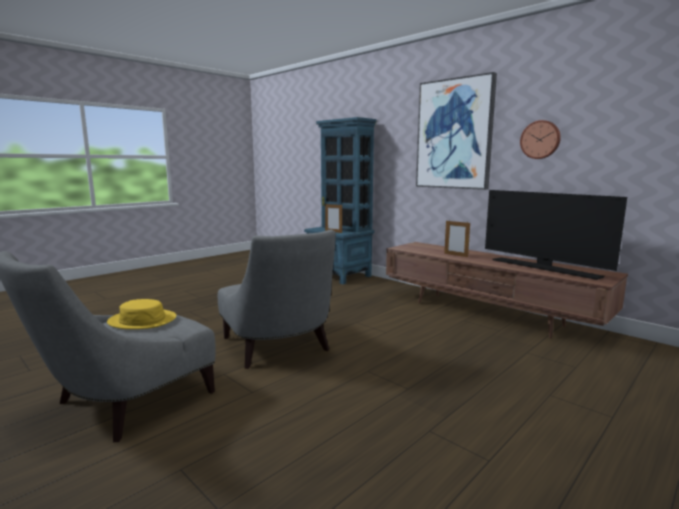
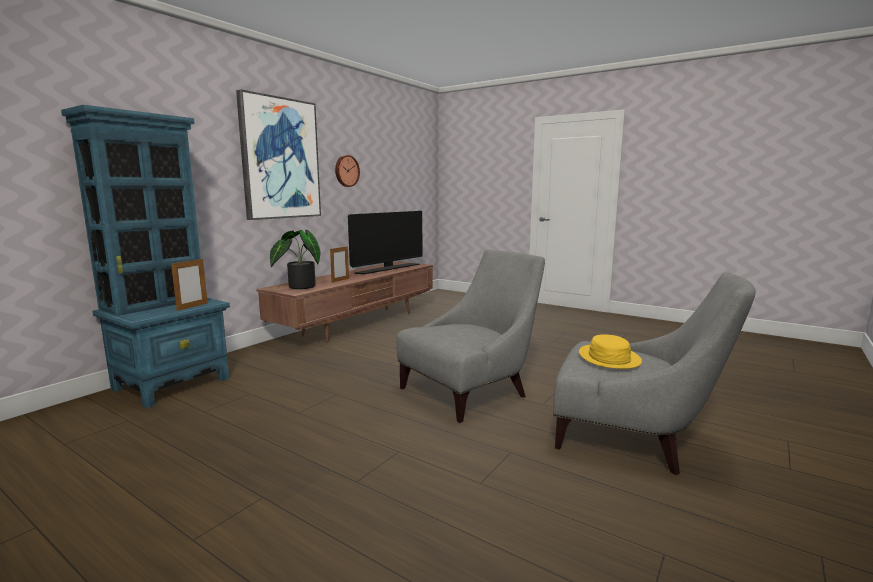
camera: 100 degrees left, 0 degrees up
(421, 248) = (298, 287): none -> potted plant

